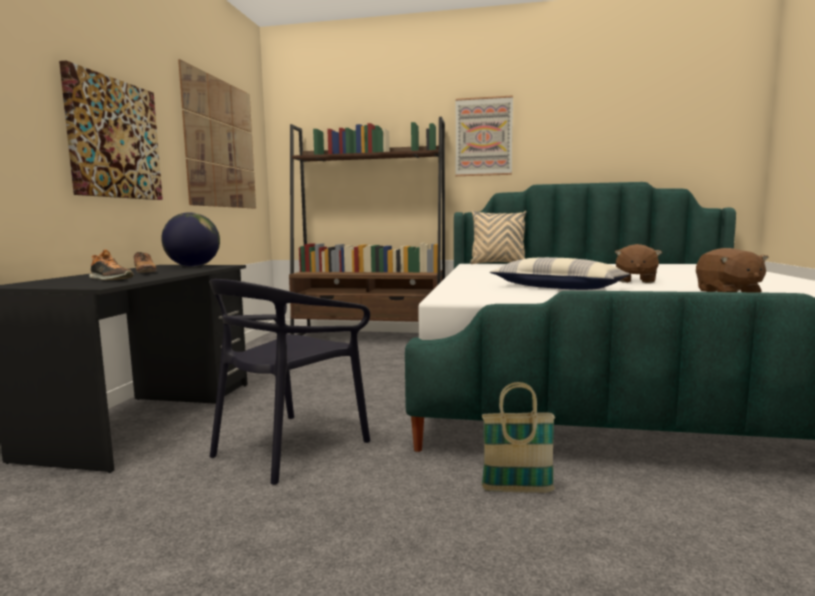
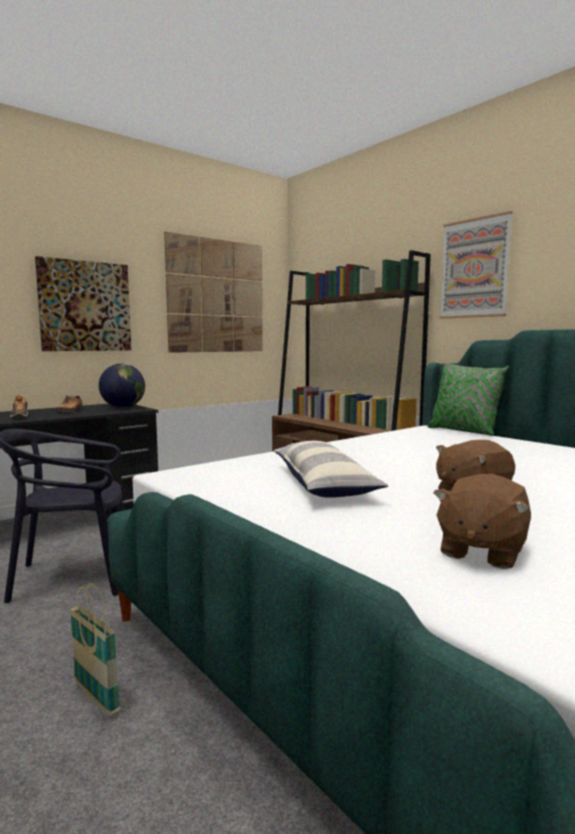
camera: 40 degrees right, 0 degrees up
(497, 263) = (463, 431): beige pillow -> green pillow

